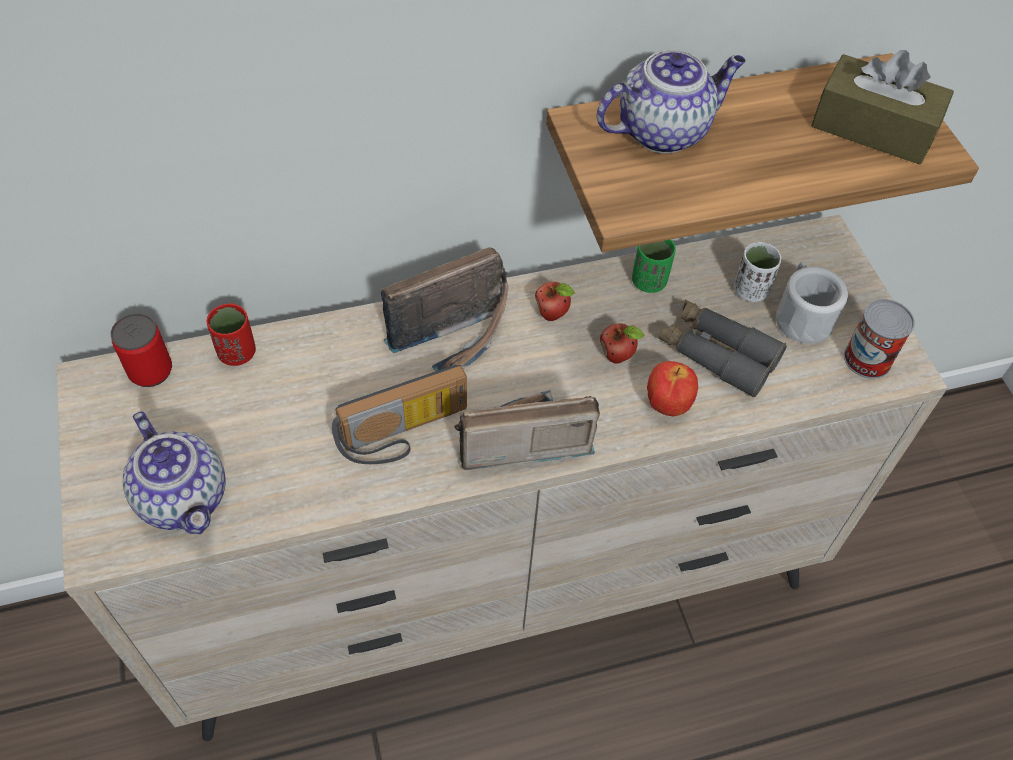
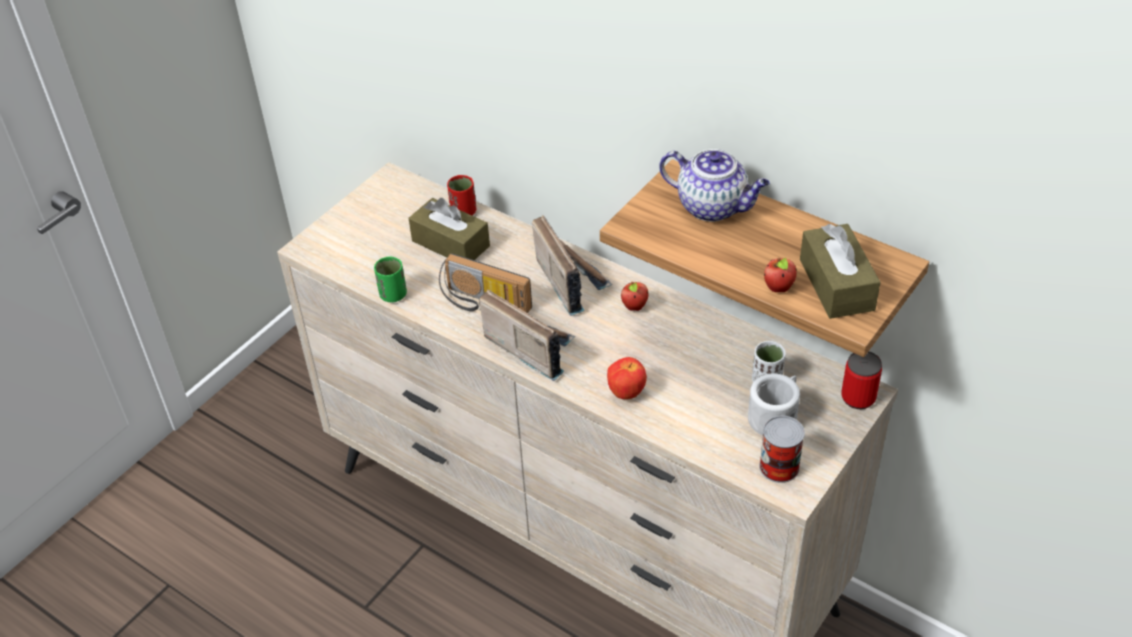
camera: 55 degrees right, 10 degrees down
(150, 371) = (419, 192): can -> can (858, 397)
(185, 498) = (361, 254): teapot -> none
(274, 399) = (450, 243): none -> brown tissue box
(456, 337) = (570, 280): radio -> radio turned 135 degrees counterclockwise
(618, 356) = (637, 352): apple -> apple (779, 289)
(649, 282) = (713, 332): green cup -> green cup (393, 295)
(717, 354) = (693, 394): grey binoculars -> none

